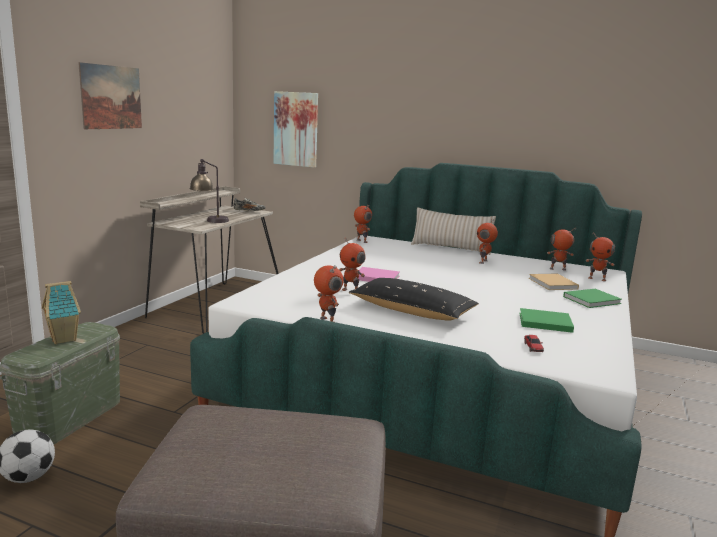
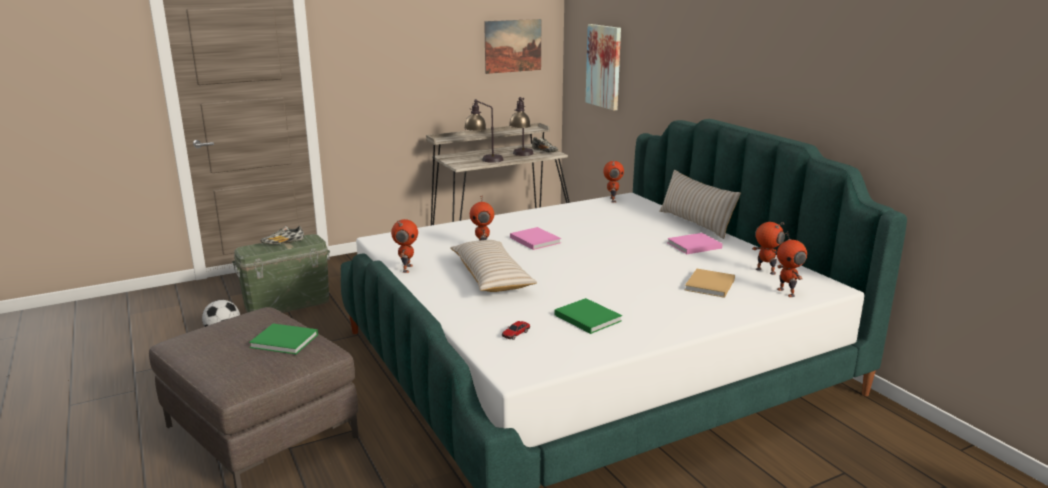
camera: 40 degrees right, 5 degrees up
(64, 339) = (283, 243): toy house -> shoe
(111, 97) = (401, 42): picture -> picture (513, 46)
(235, 215) = (521, 155): none -> table lamp
(412, 311) = (491, 277): black pillow -> beige pillow
(484, 262) = (693, 245): toy robot -> pink book
(593, 300) = (708, 312): green book -> green book (286, 341)

